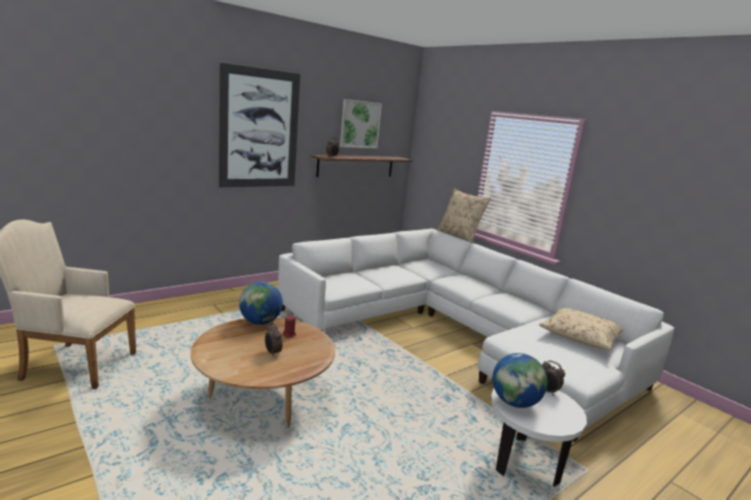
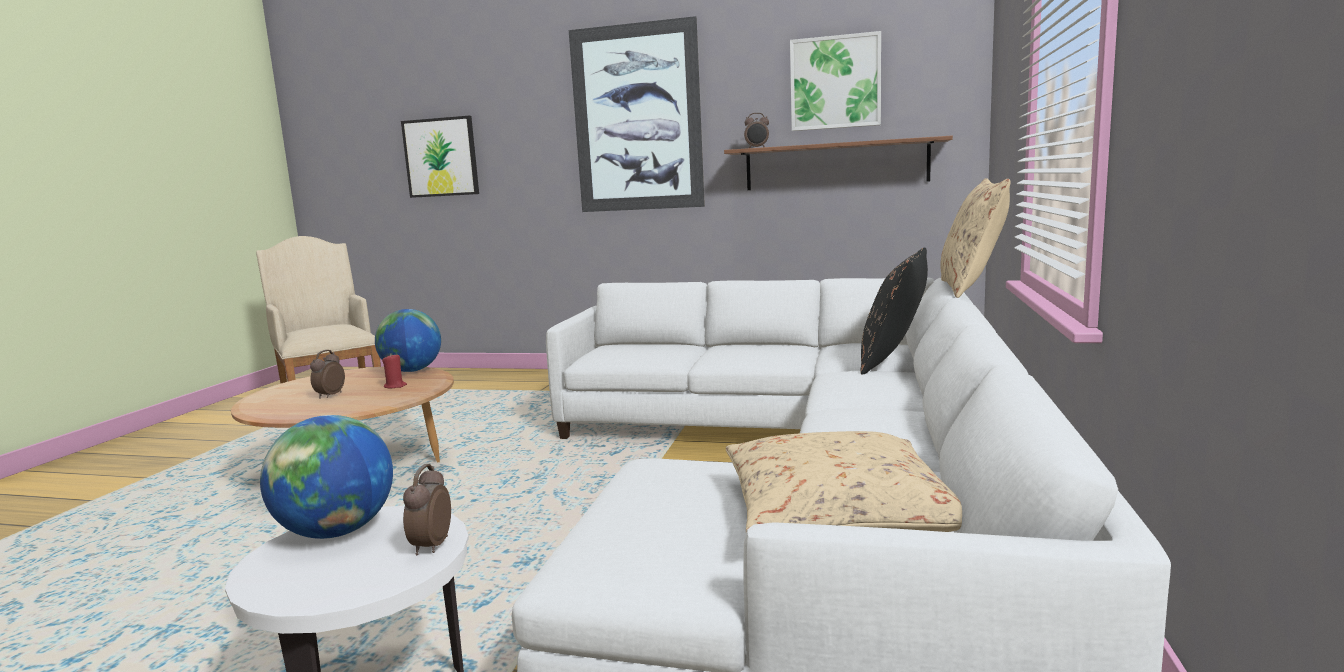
camera: 55 degrees right, 5 degrees down
(98, 140) = (441, 157): none -> picture
(448, 270) = (894, 361): none -> black pillow

